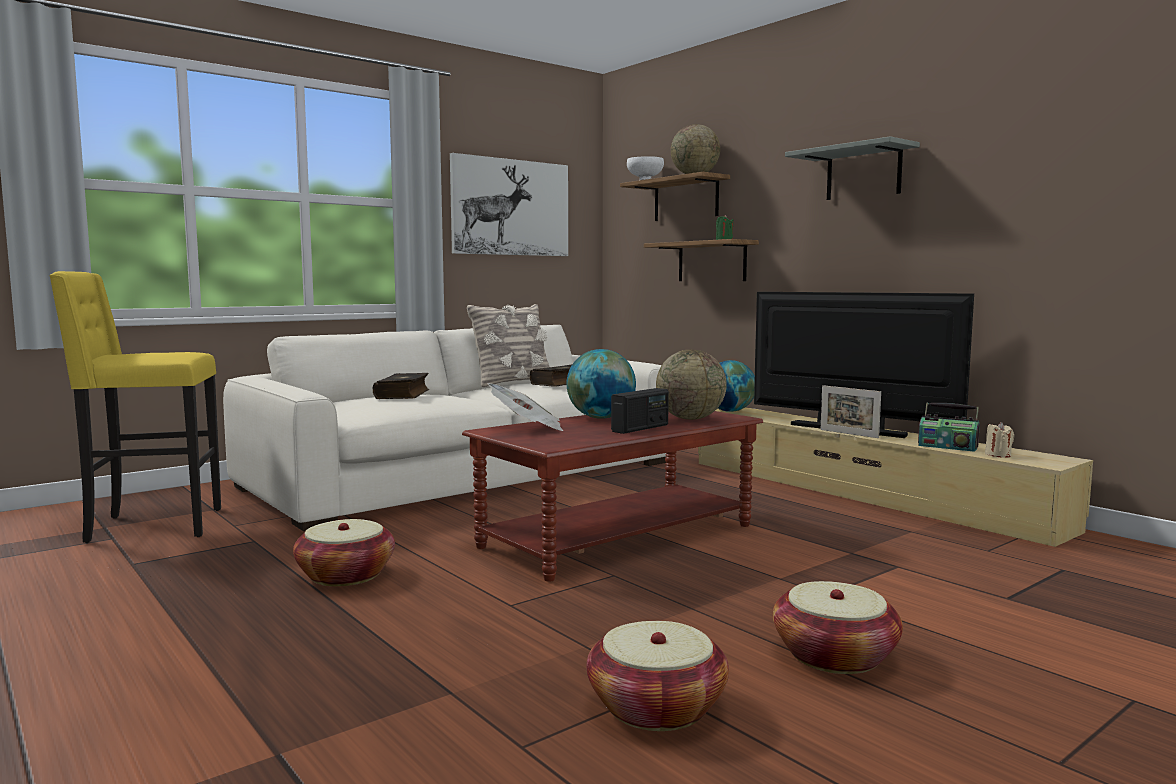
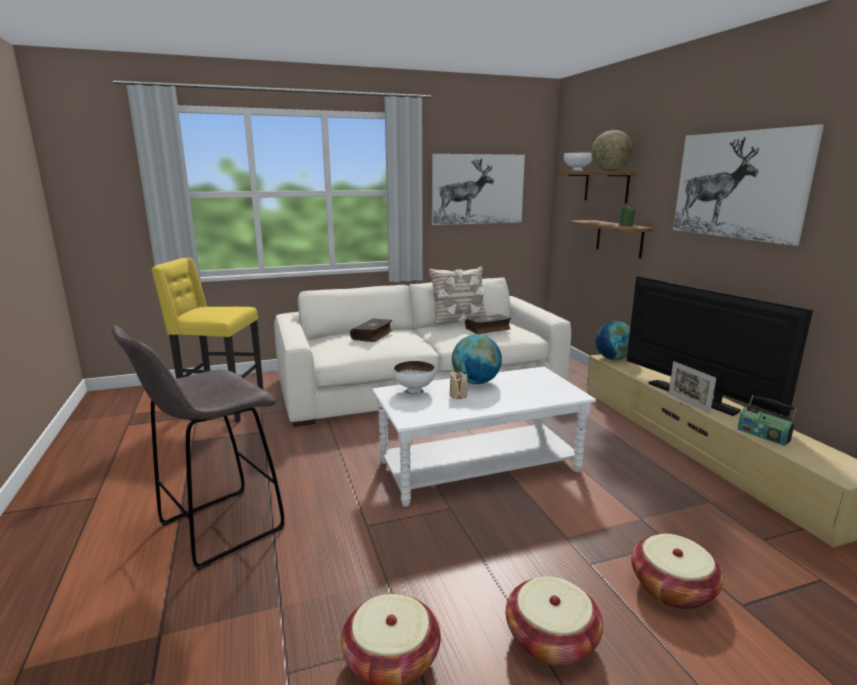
camera: 20 degrees right, 10 degrees up
(272, 640) = (218, 528): none -> grey stool
(346, 575) = (291, 475): basket -> basket (672, 588)
(527, 428) = (414, 391): newspaper -> white bowl
(619, 536) = (479, 466): brown coffee table -> white coffee table
(640, 428) = (490, 402): radio -> none
(690, 419) = (539, 392): globe -> none
(863, 173) = (739, 185): grey shelf -> picture
(998, 455) = (803, 455): beige candle -> beige candle (458, 395)

